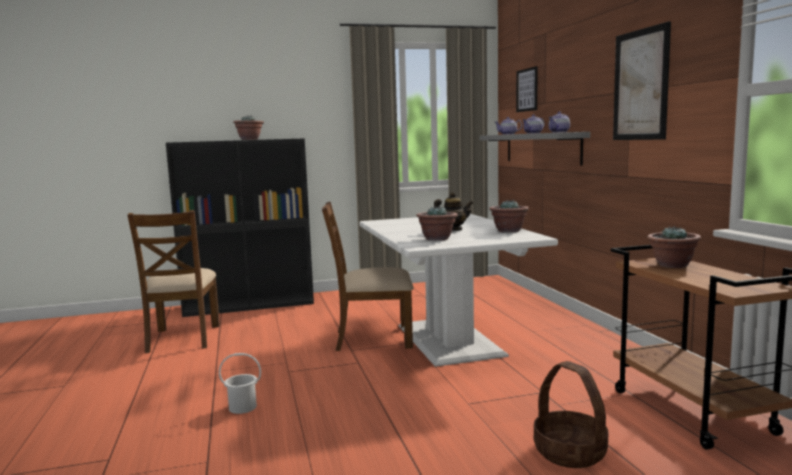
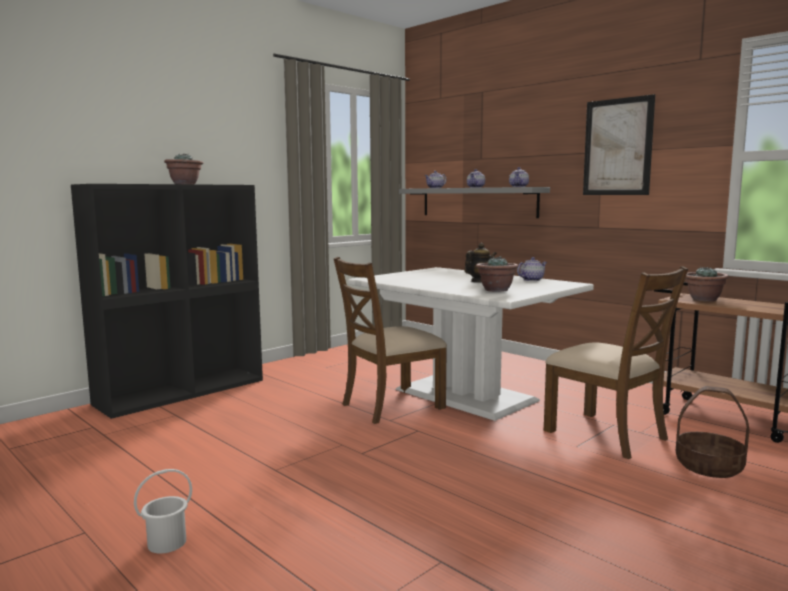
camera: 30 degrees left, 0 degrees up
(182, 338) = (161, 443): brown chair -> brown chair (607, 434)
(243, 407) = (379, 499): white bucket -> white bucket (167, 543)
(508, 231) = (531, 280): potted plant -> teapot
(527, 90) = (455, 145): picture -> none

